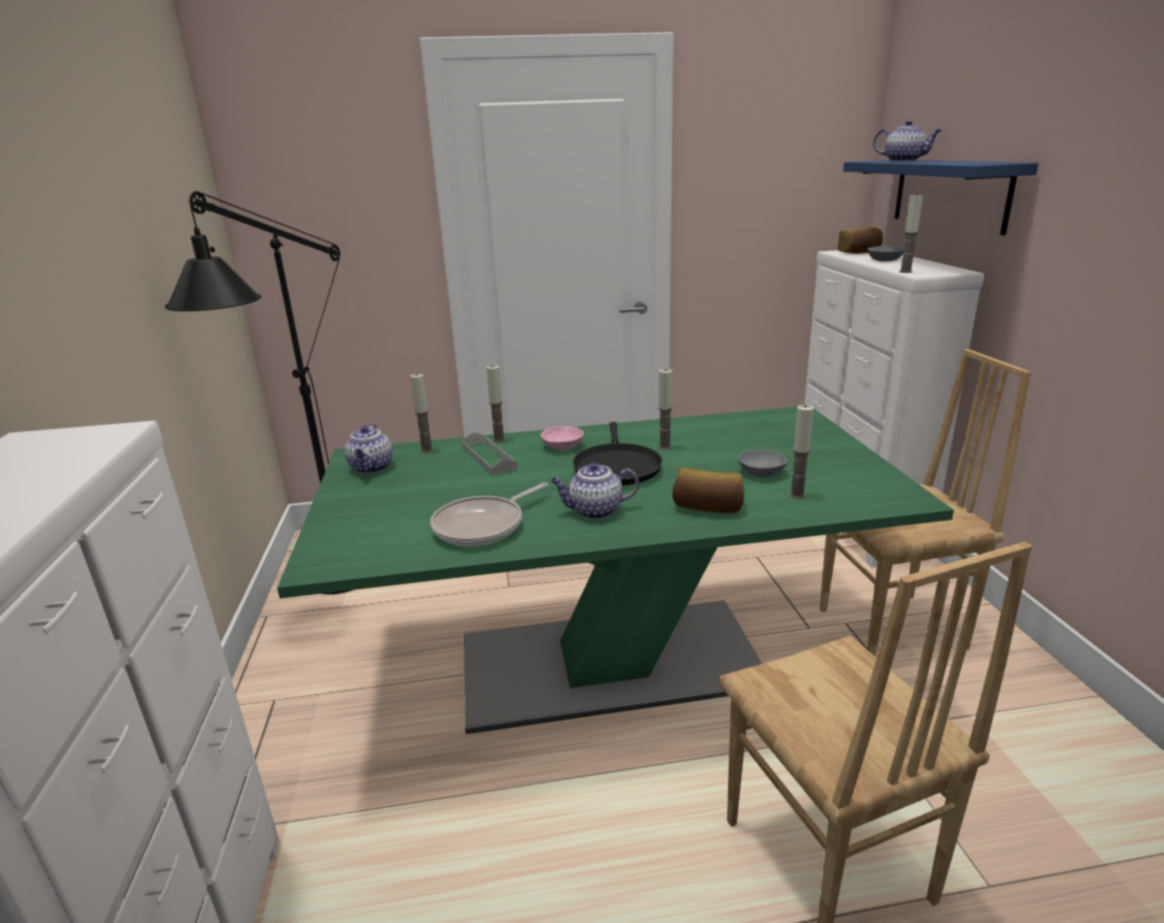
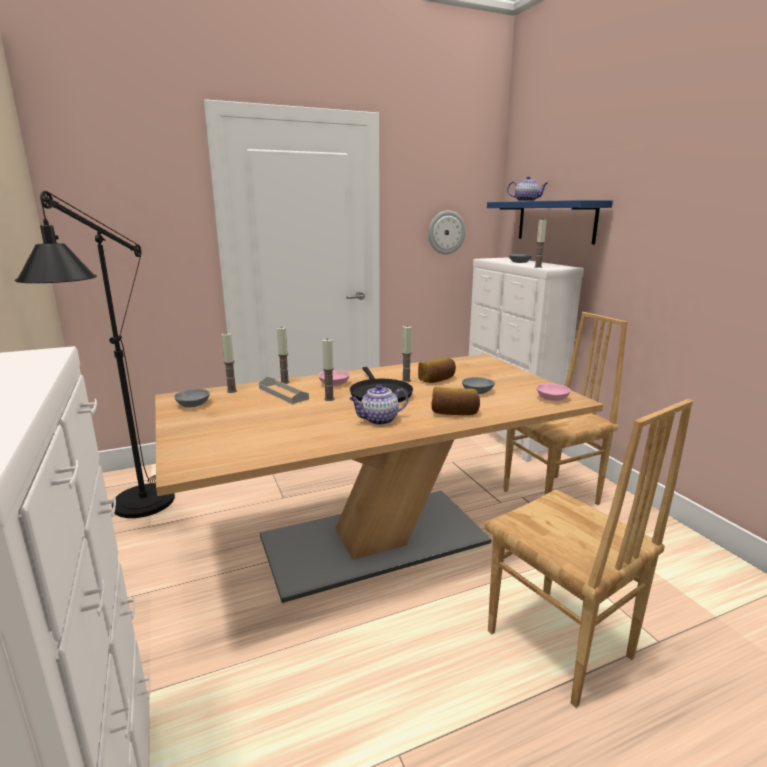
camera: 15 degrees left, 5 degrees down
(372, 468) = (193, 405): teapot -> grey bowl
(483, 525) = (302, 434): frying pan -> none
(609, 664) = (374, 541): green dining table -> beige dining table
(778, 210) = (446, 232): none -> wall clock
(797, 495) = (507, 402): candle -> candle (329, 399)
(860, 253) = (500, 259): bread -> bread (437, 380)
(873, 494) = (552, 399): none -> pink bowl

